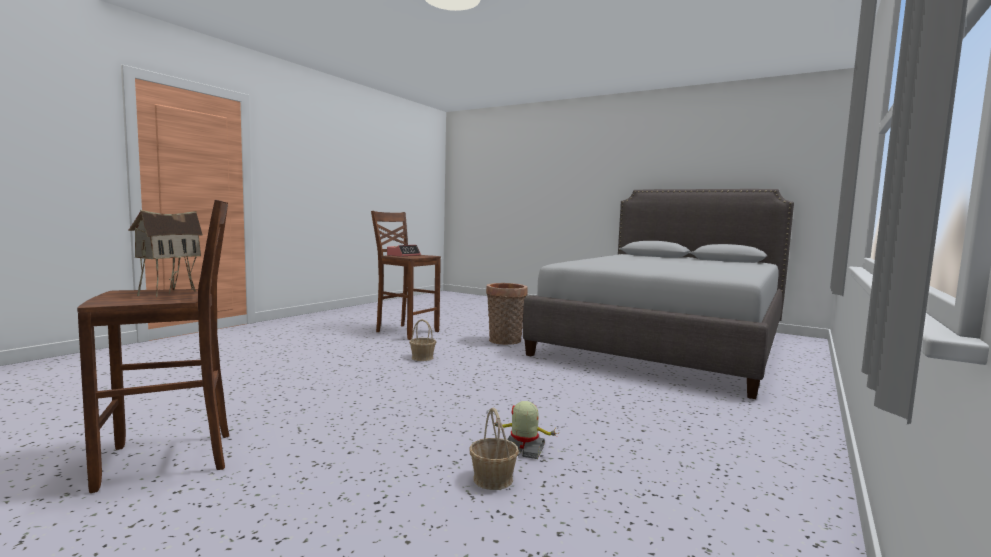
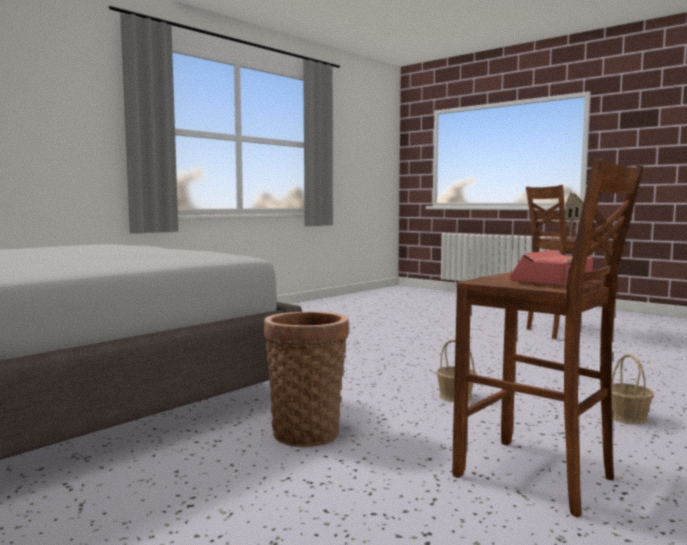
camera: 170 degrees left, 0 degrees up
(493, 479) = (384, 323): basket -> basket (627, 417)
(524, 450) = (362, 330): toy robot -> none

